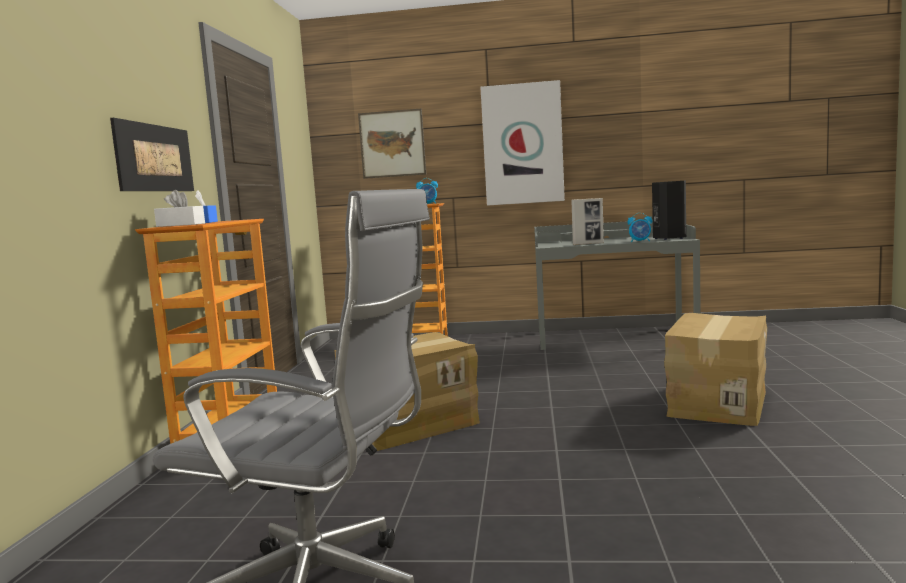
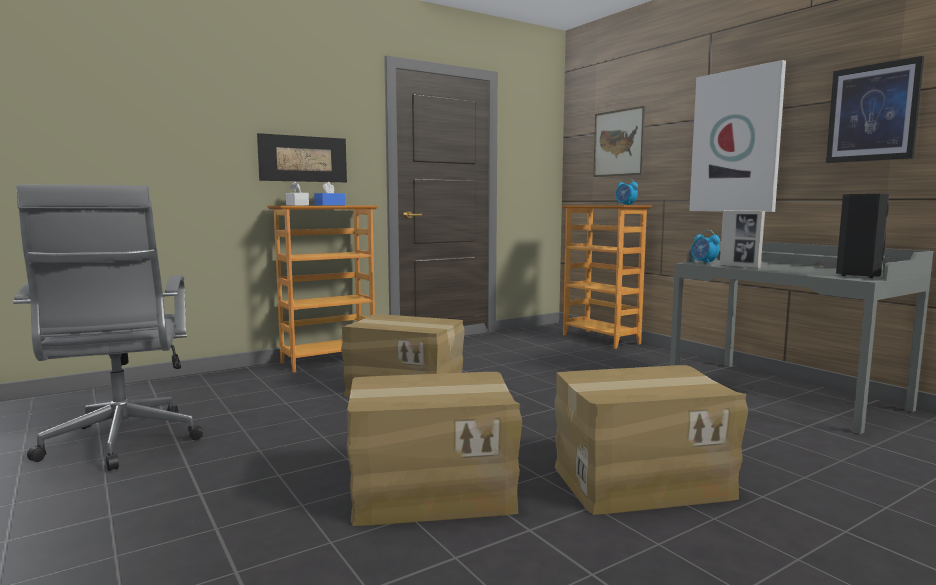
camera: 50 degrees right, 0 degrees up
(628, 125) = (873, 113): none -> picture
(640, 241) = (801, 273): alarm clock -> alarm clock (704, 263)
(672, 461) = (432, 491): none -> cardboard box

